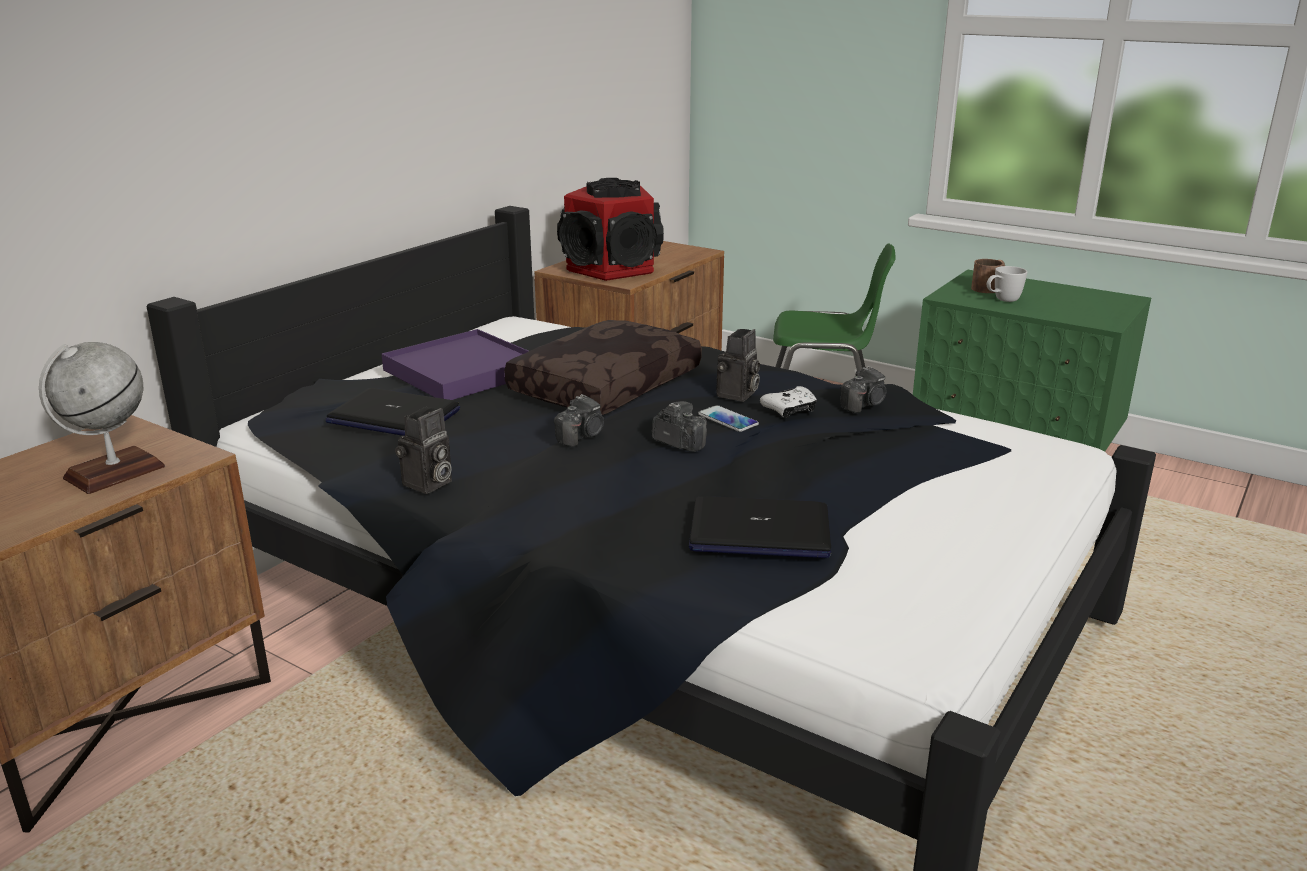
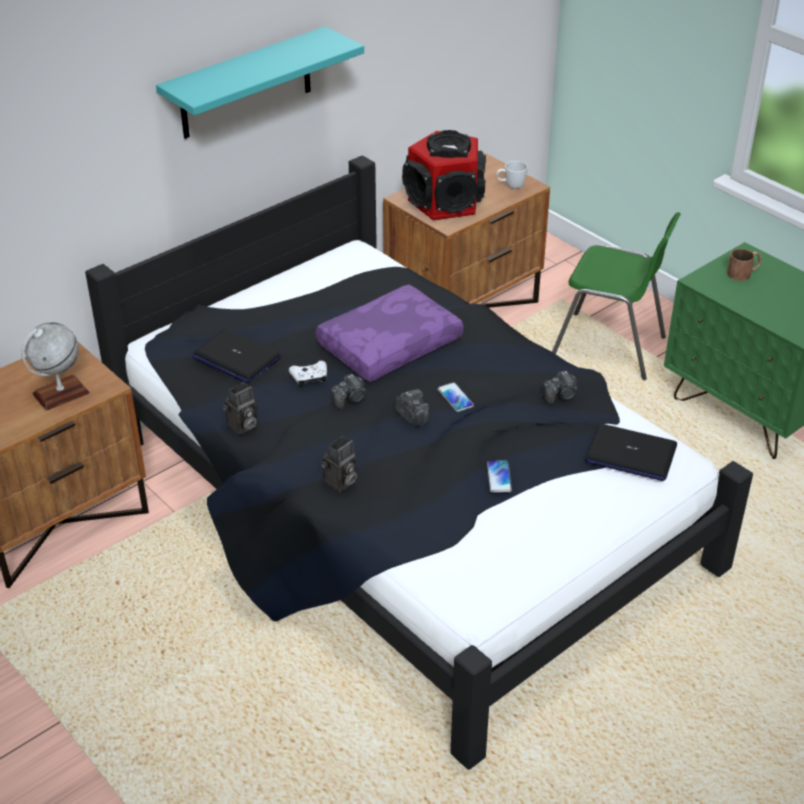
camera: 15 degrees right, 15 degrees up
(366, 69) = (246, 84): none -> turquoise shelf
(463, 371) = (295, 314): purple tray -> none
(604, 385) = (389, 344): brown pillow -> purple pillow
(737, 395) = (475, 372): camera -> camera (340, 483)
(759, 531) = (425, 504): laptop -> laptop (630, 454)
(790, 410) = (503, 394): white game controller -> white game controller (310, 378)
(845, 489) = (499, 477): none -> phone
(1002, 300) = (741, 293): white mug -> white mug (510, 186)

